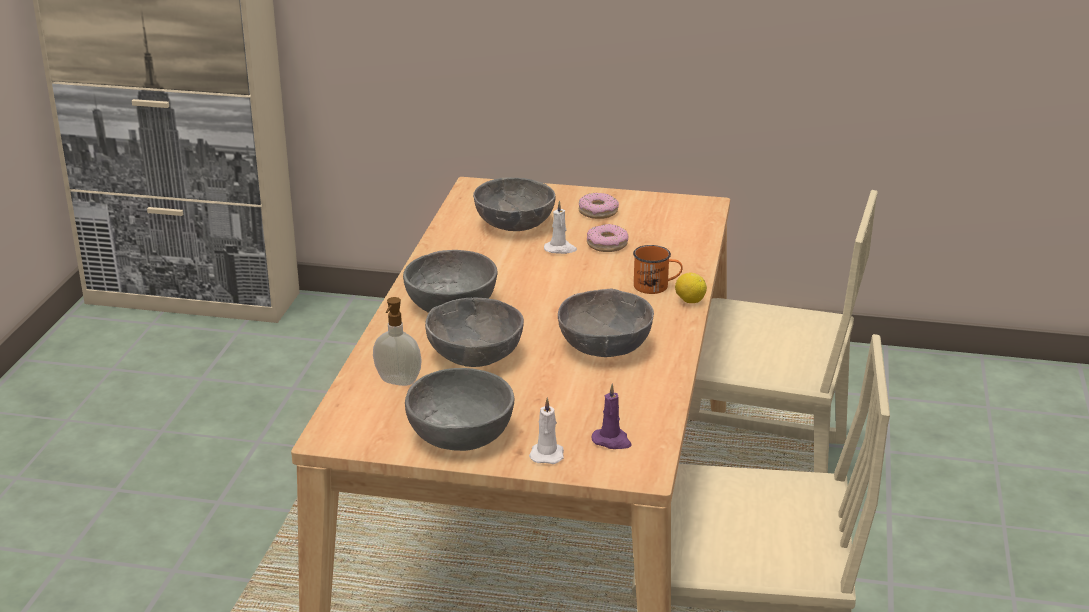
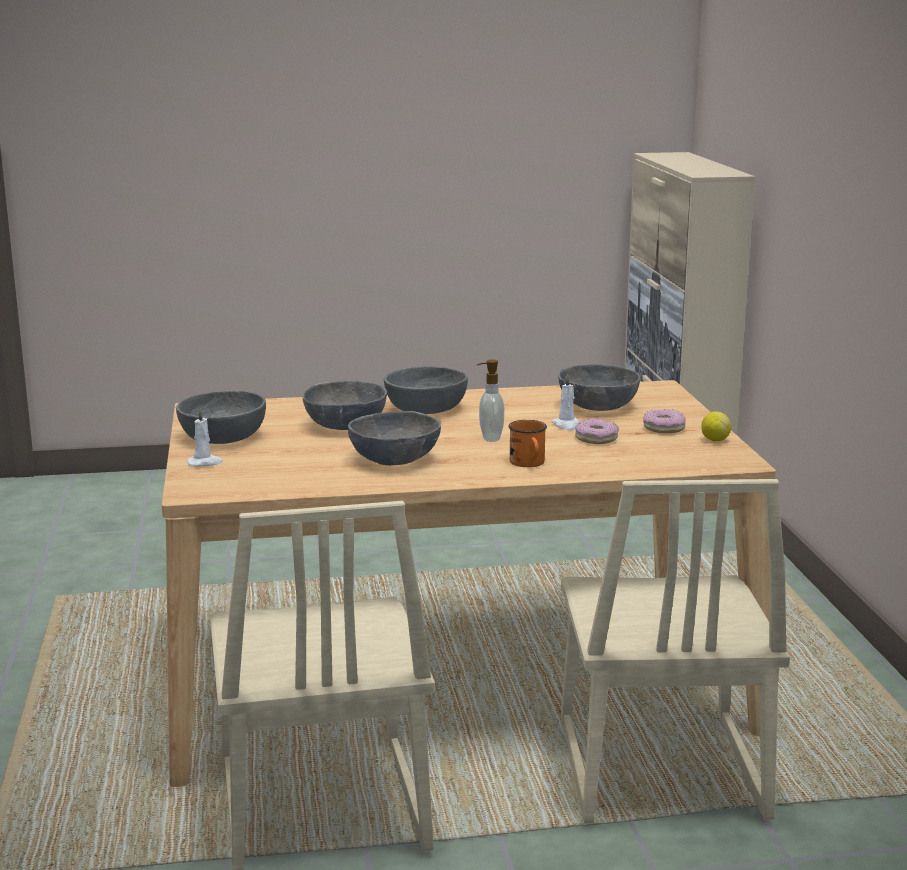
camera: 70 degrees right, 10 degrees down
(397, 382) = (287, 412): soap dispenser -> soap dispenser (490, 438)
(612, 441) = (235, 479): purple candle -> none
(689, 301) = (511, 478): lemon -> lemon (715, 440)

